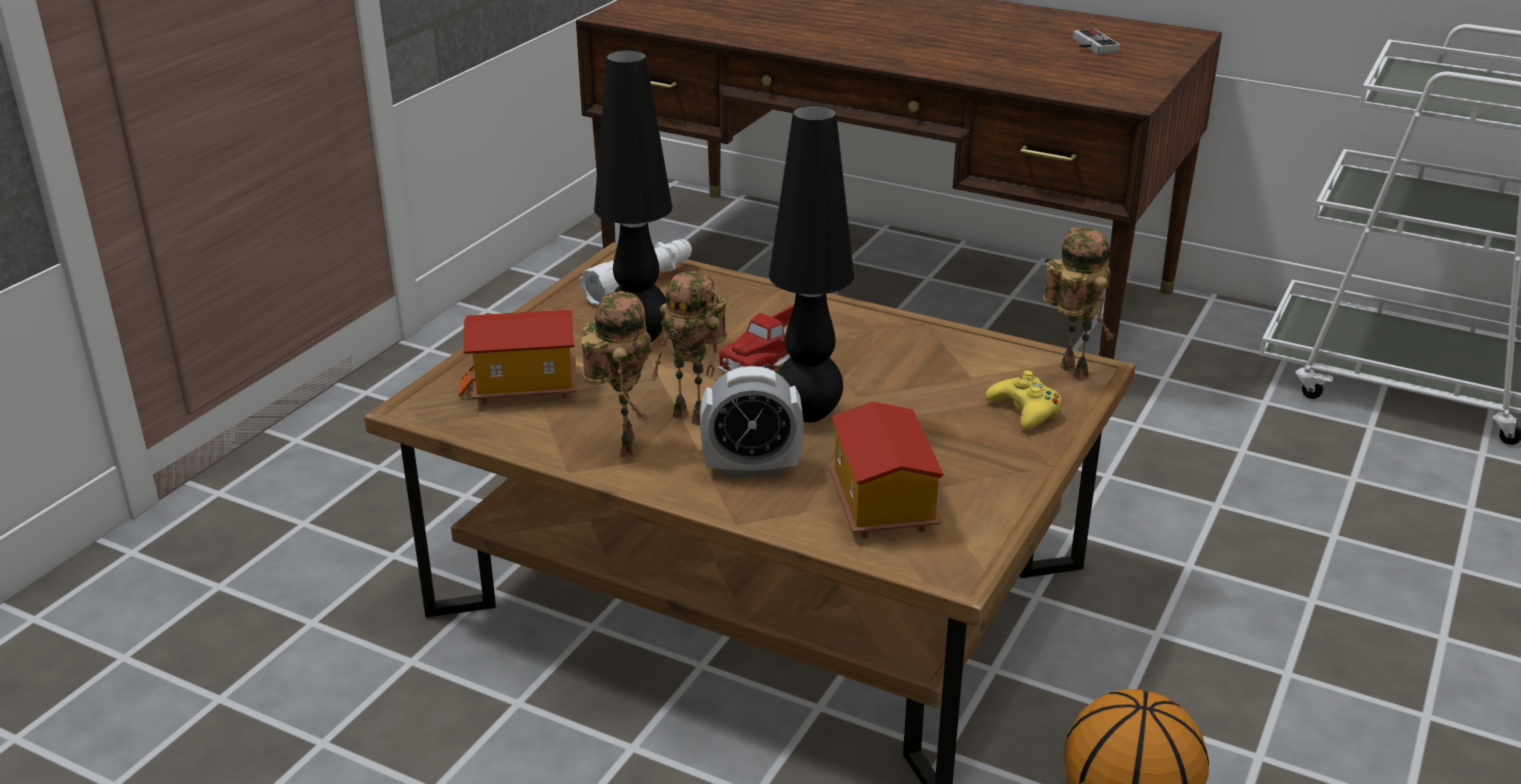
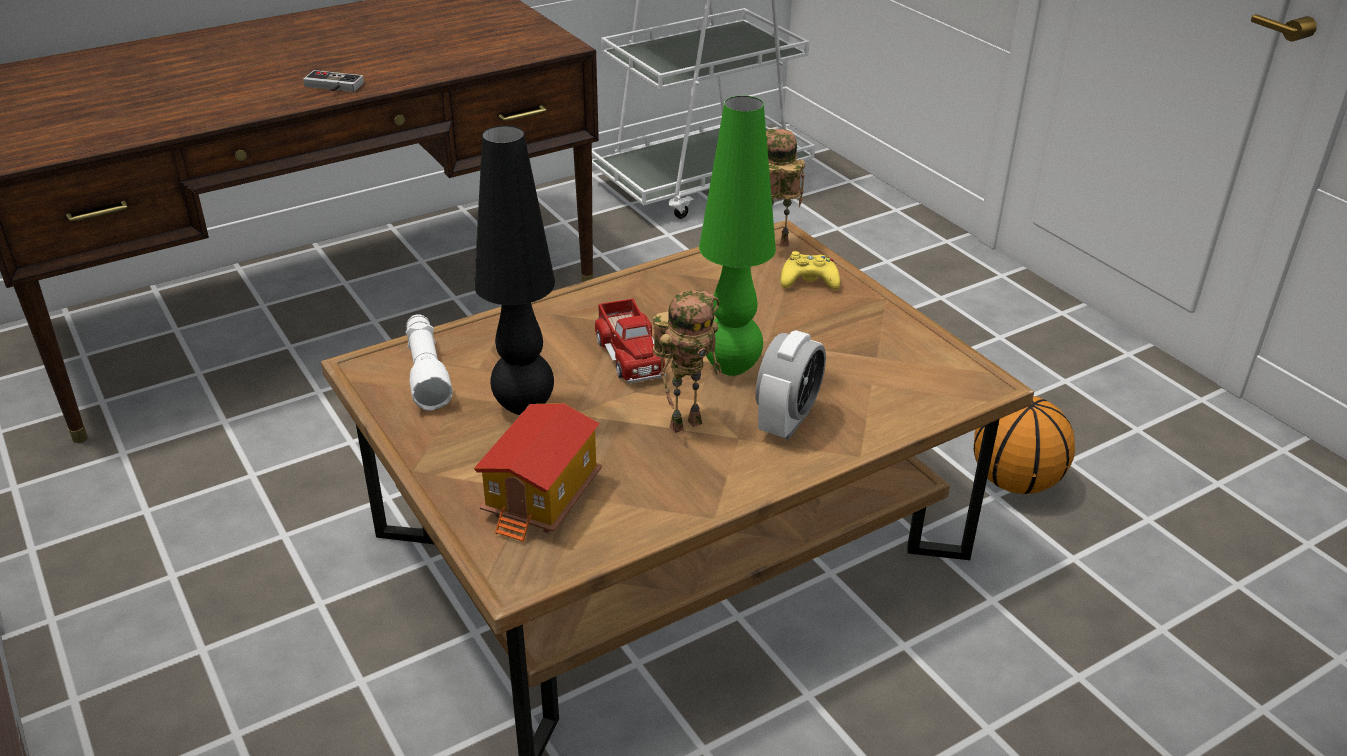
camera: 60 degrees left, 5 degrees up
(623, 446) = (697, 474): toy robot -> none
(808, 414) = (731, 368): black table lamp -> green table lamp
(880, 506) = (884, 383): toy house -> none
(1090, 46) = (442, 20): game controller -> game controller (331, 87)

